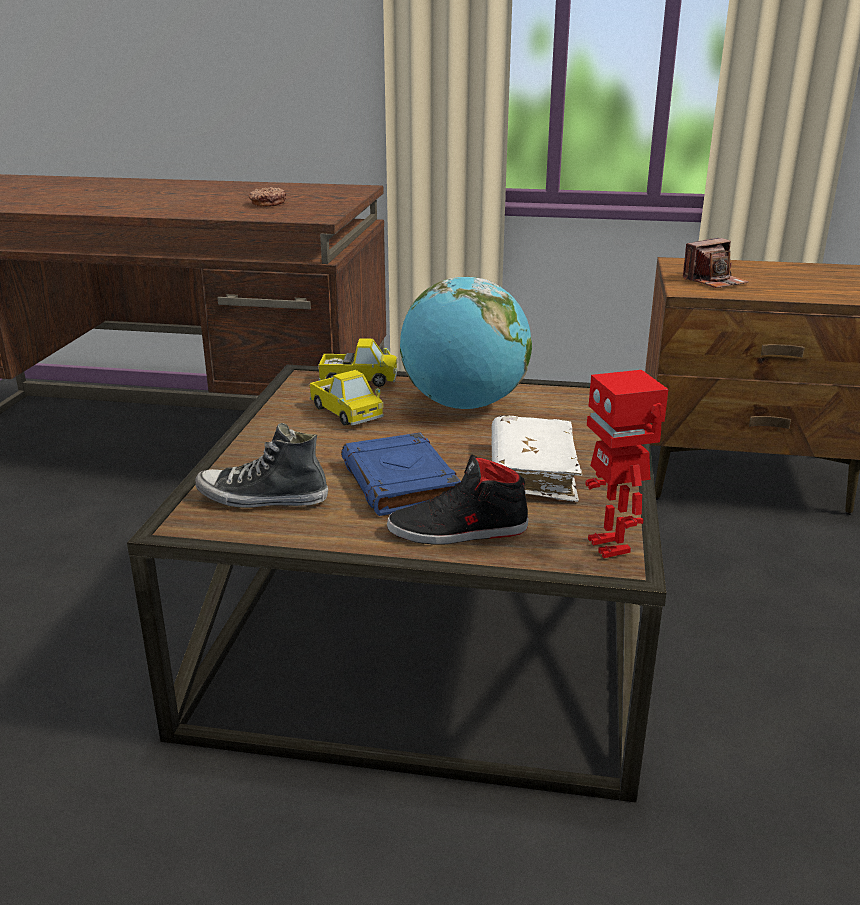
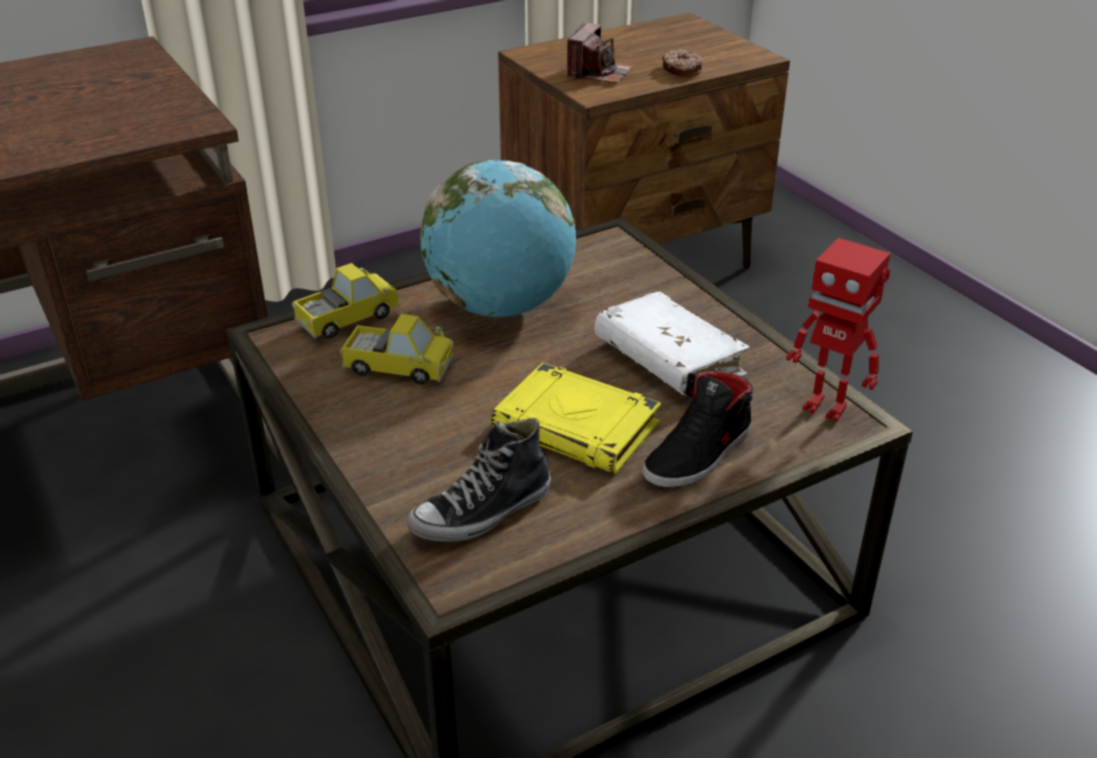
camera: 40 degrees left, 10 degrees up
(267, 203) = (70, 114): donut -> donut (681, 70)
(400, 483) = (578, 427): blue book -> yellow book

